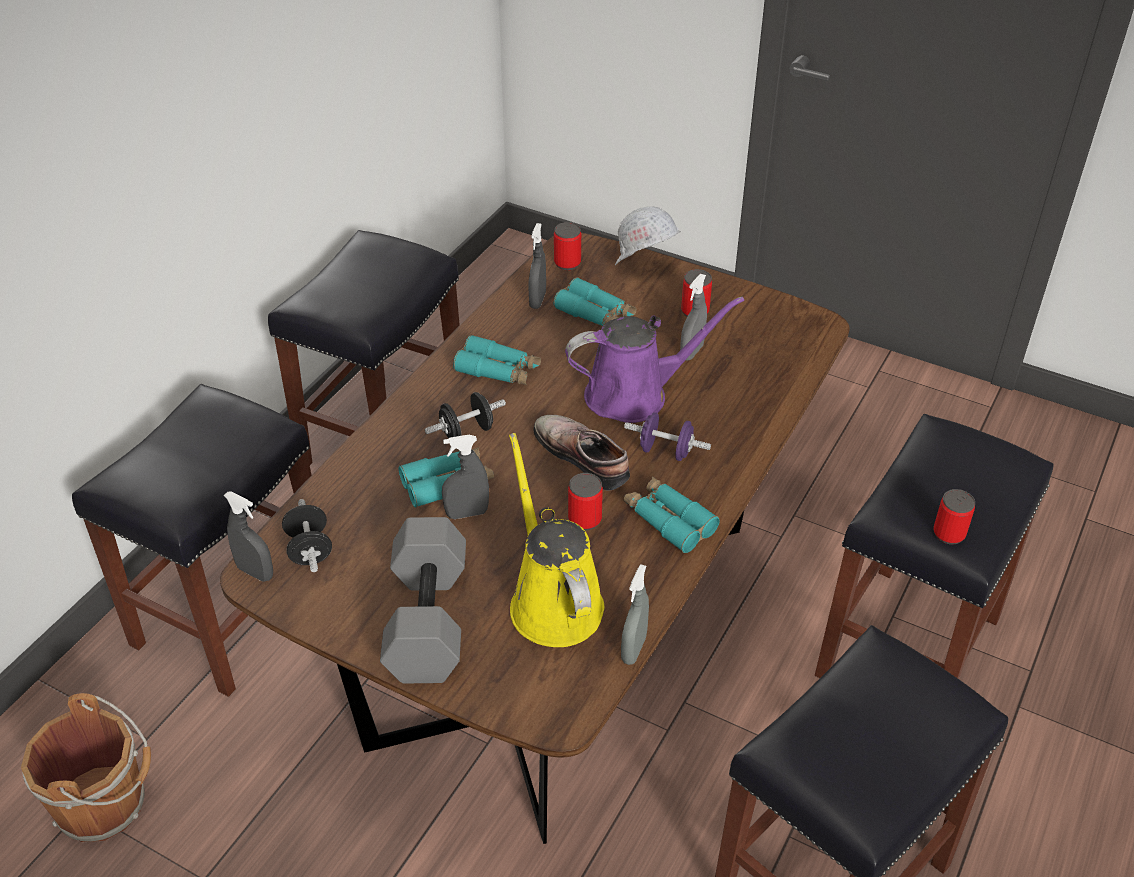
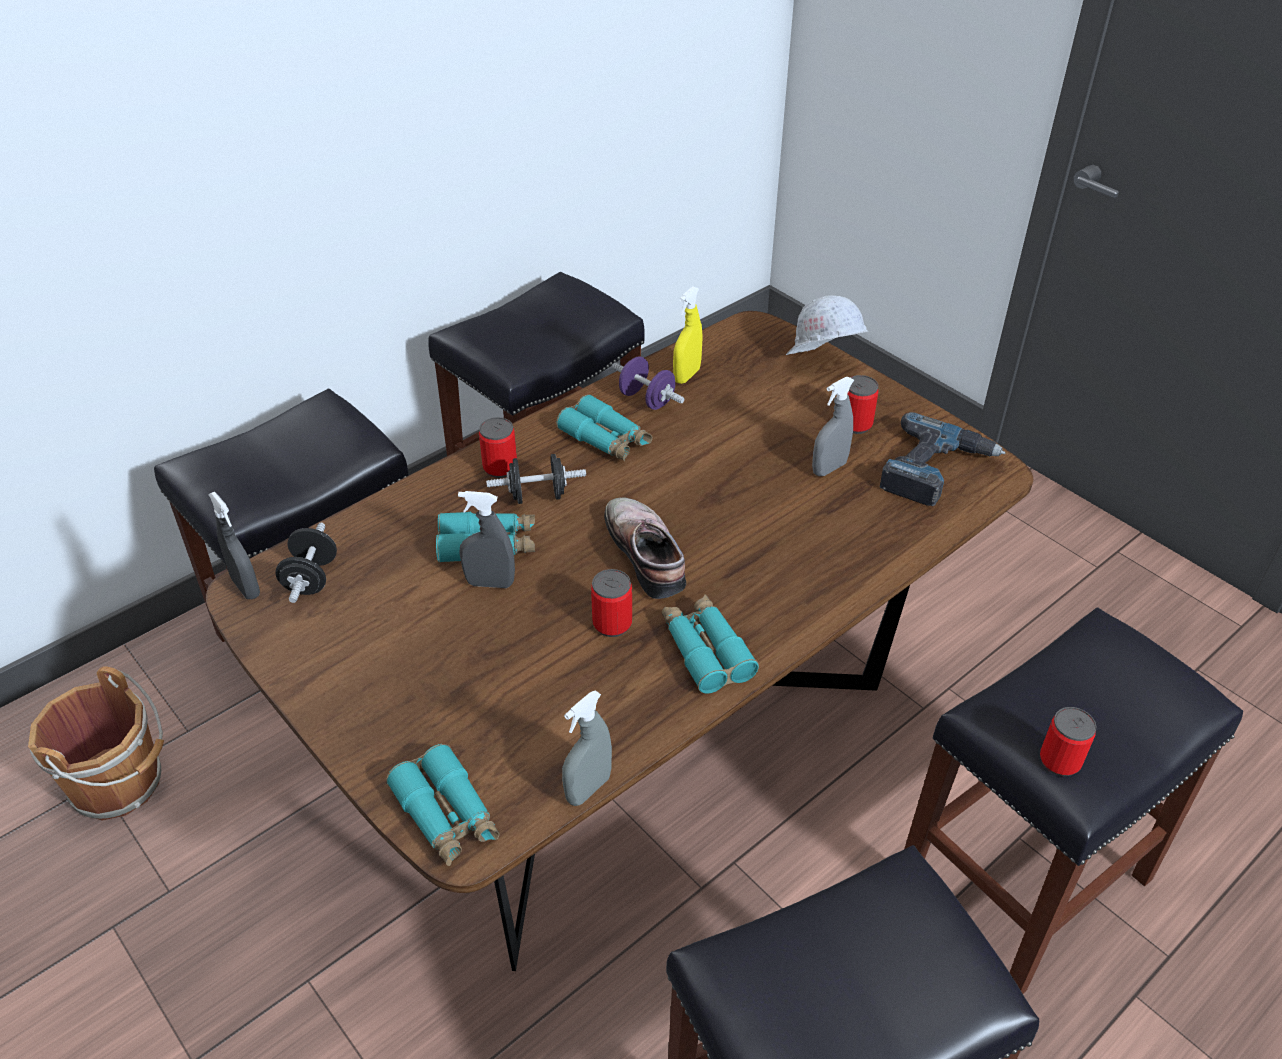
camera: 20 degrees right, 0 degrees up
(425, 619) = (383, 686): grey dumbbell -> none
(537, 300) = (687, 375): grey spray bottle -> yellow spray bottle
(552, 601) = (528, 705): yellow watering can -> none
(567, 263) = (739, 343): can -> can (500, 468)
(595, 314) = (742, 403): turquoise binoculars -> turquoise binoculars (446, 815)
(634, 394) = (740, 499): purple watering can -> none
(665, 451) = (743, 571): purple dumbbell -> purple dumbbell (647, 399)
(773, 334) = (935, 470): none -> power drill

